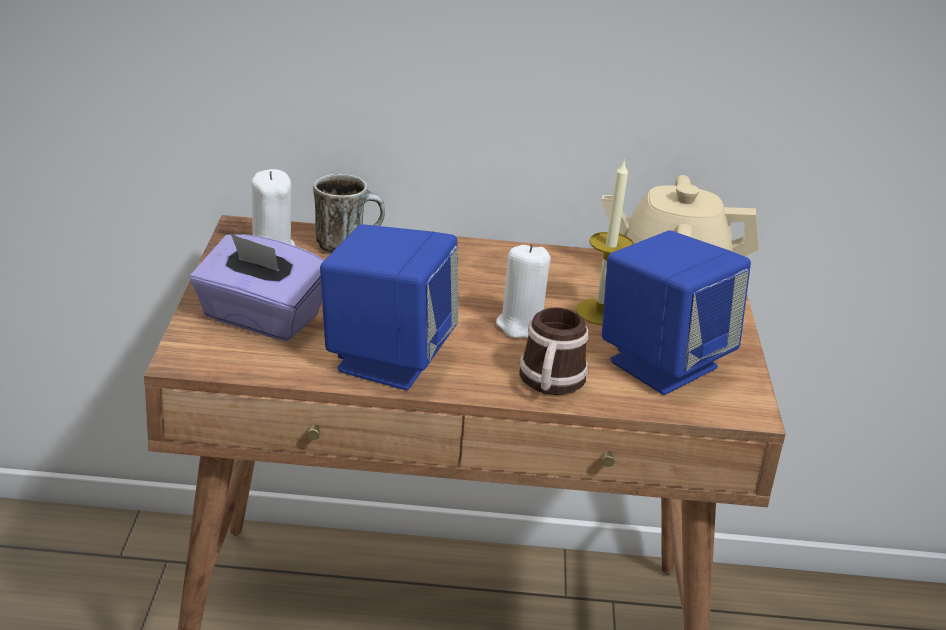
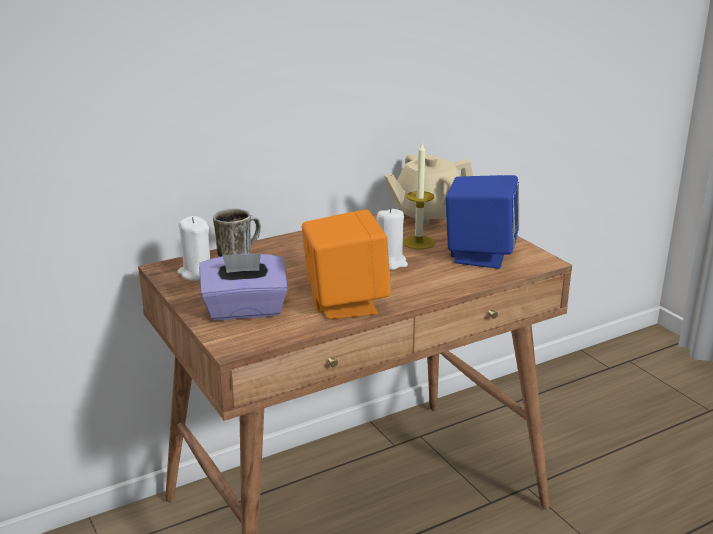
camera: 30 degrees left, 5 degrees down
(387, 359) = (345, 303): blue speaker -> orange speaker
(550, 383) = (441, 283): mug -> none

